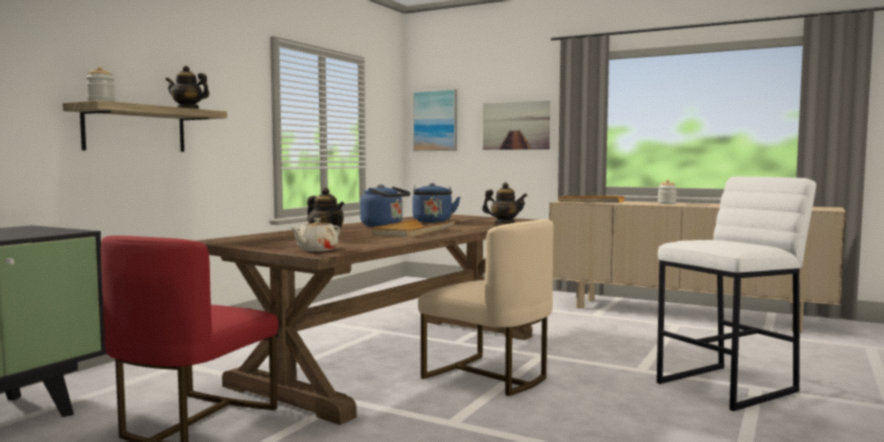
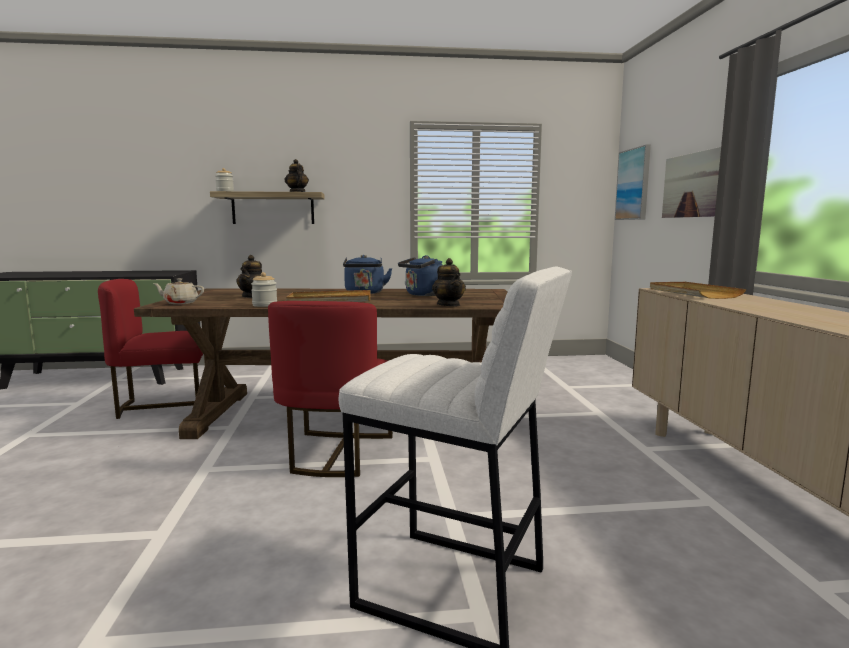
camera: 55 degrees right, 5 degrees up
(488, 376) = (336, 453): beige chair -> red chair
(666, 203) = (780, 308): jar -> jar (265, 305)

